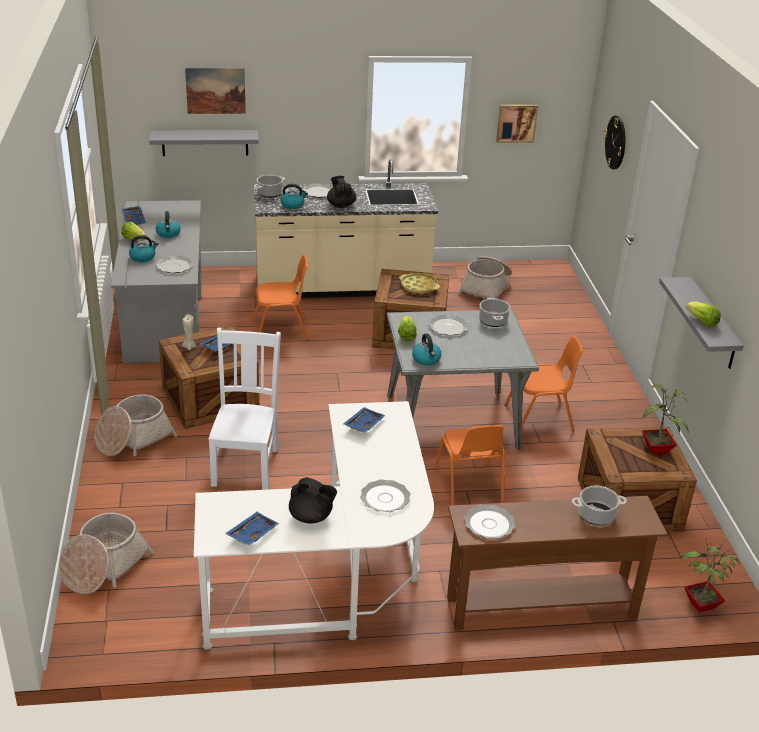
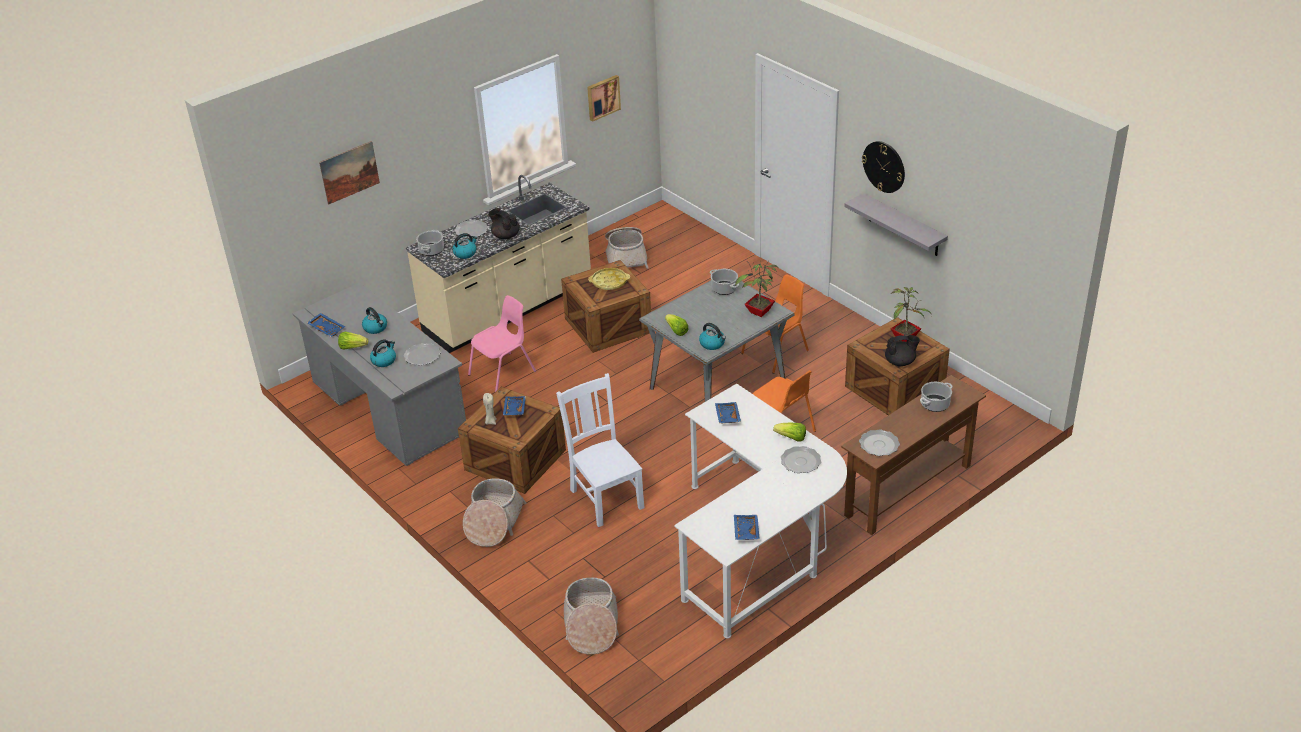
camera: 30 degrees left, 5 degrees up
(205, 142) = (347, 225): grey shelf -> none
(281, 331) = (503, 373): orange chair -> pink chair
(311, 517) = (769, 499): black teapot -> black teapot (900, 362)
(447, 327) = (698, 309): plate -> none
(616, 142) = (712, 90): wall clock -> wall clock (884, 166)
(699, 605) = (997, 436): potted plant -> potted plant (758, 312)
(702, 322) = (906, 228): lettuce -> lettuce (791, 438)

